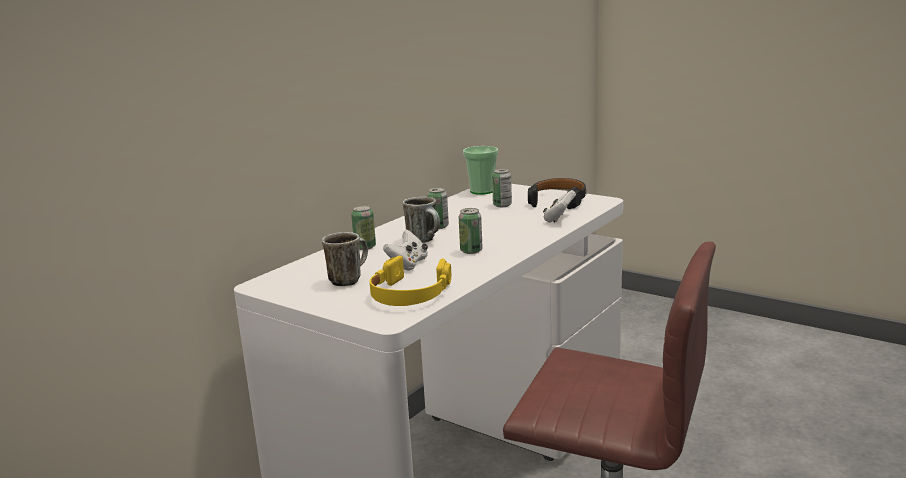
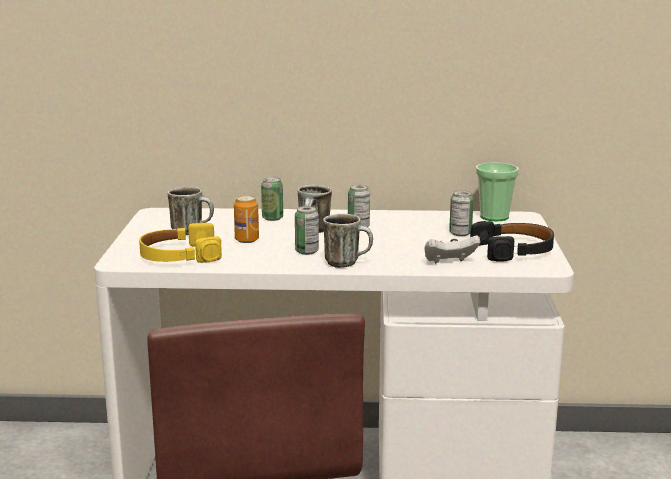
camera: 55 degrees right, 0 degrees up
(408, 264) = (247, 240): white game controller -> can
(518, 244) = (347, 263): none -> mug

